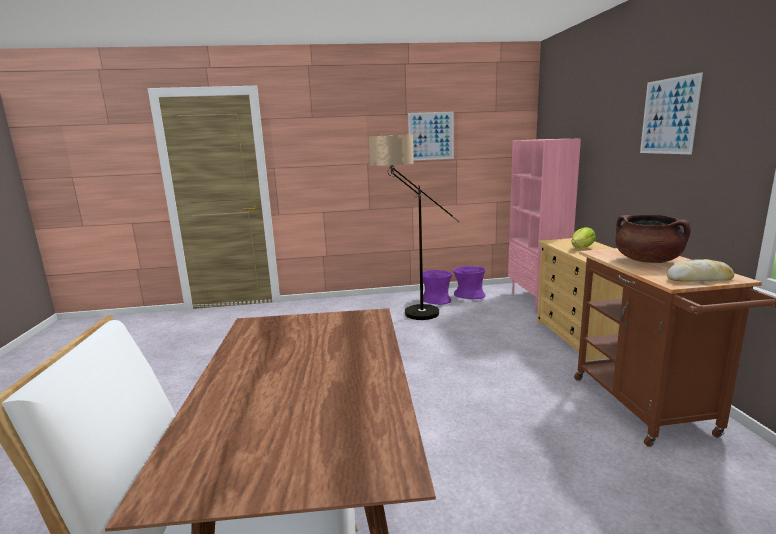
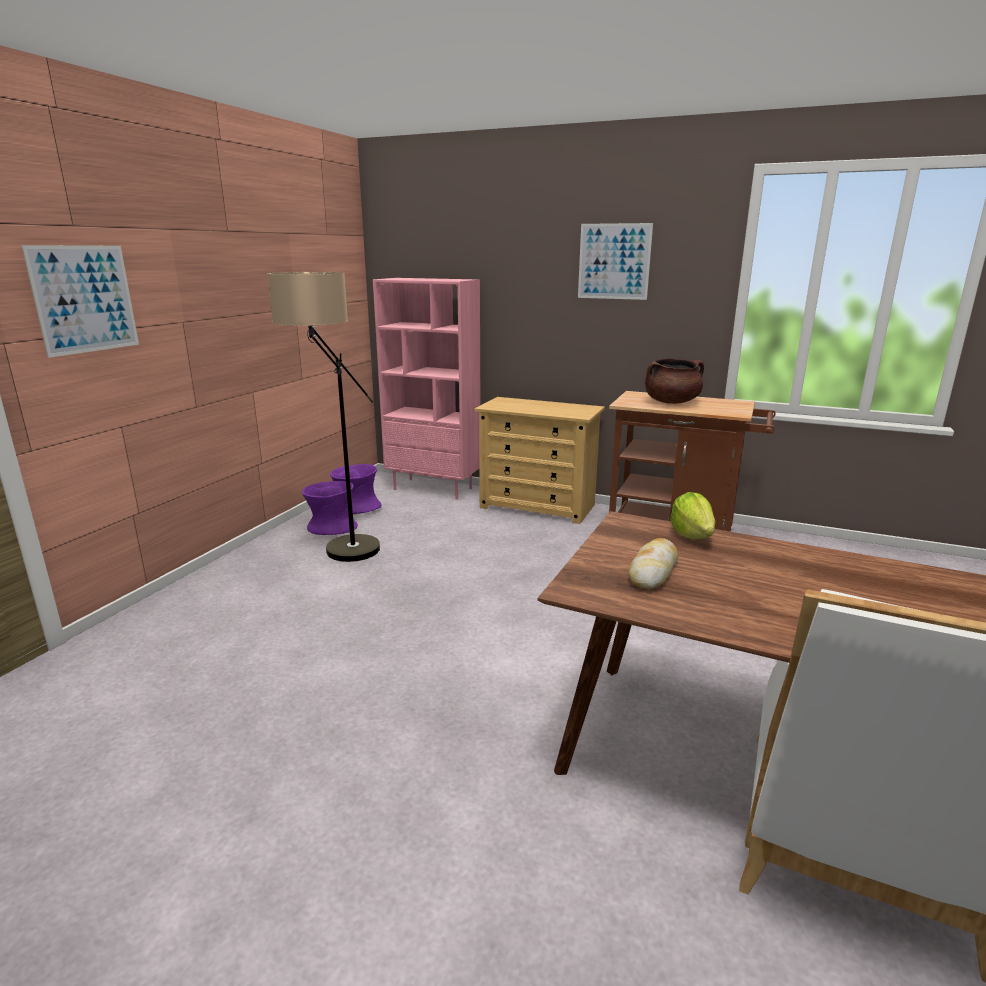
camera: 60 degrees left, 5 degrees up
(431, 136) = (264, 271): picture -> picture (85, 299)
(582, 248) = (533, 407): lettuce -> lettuce (692, 535)
(699, 279) = (735, 407): bread -> bread (653, 571)

